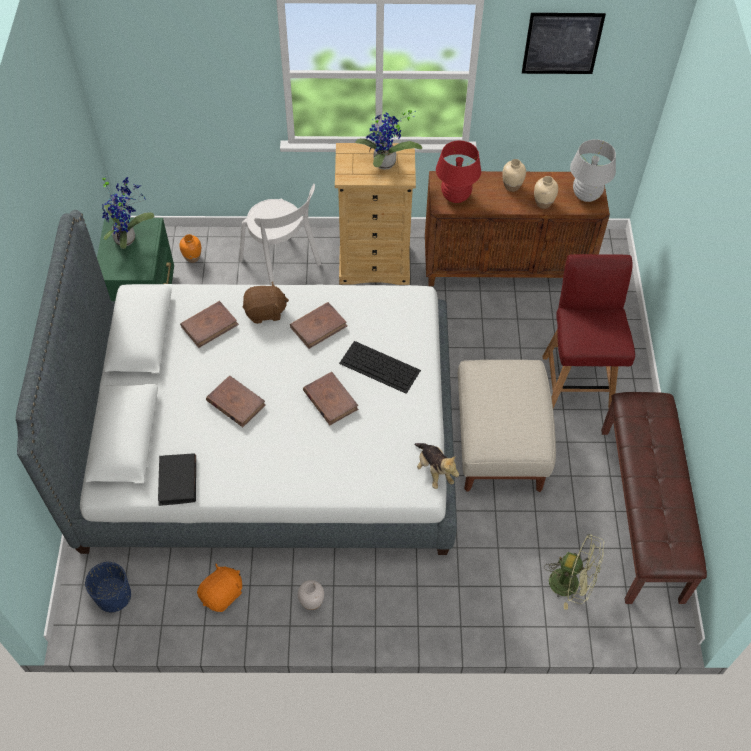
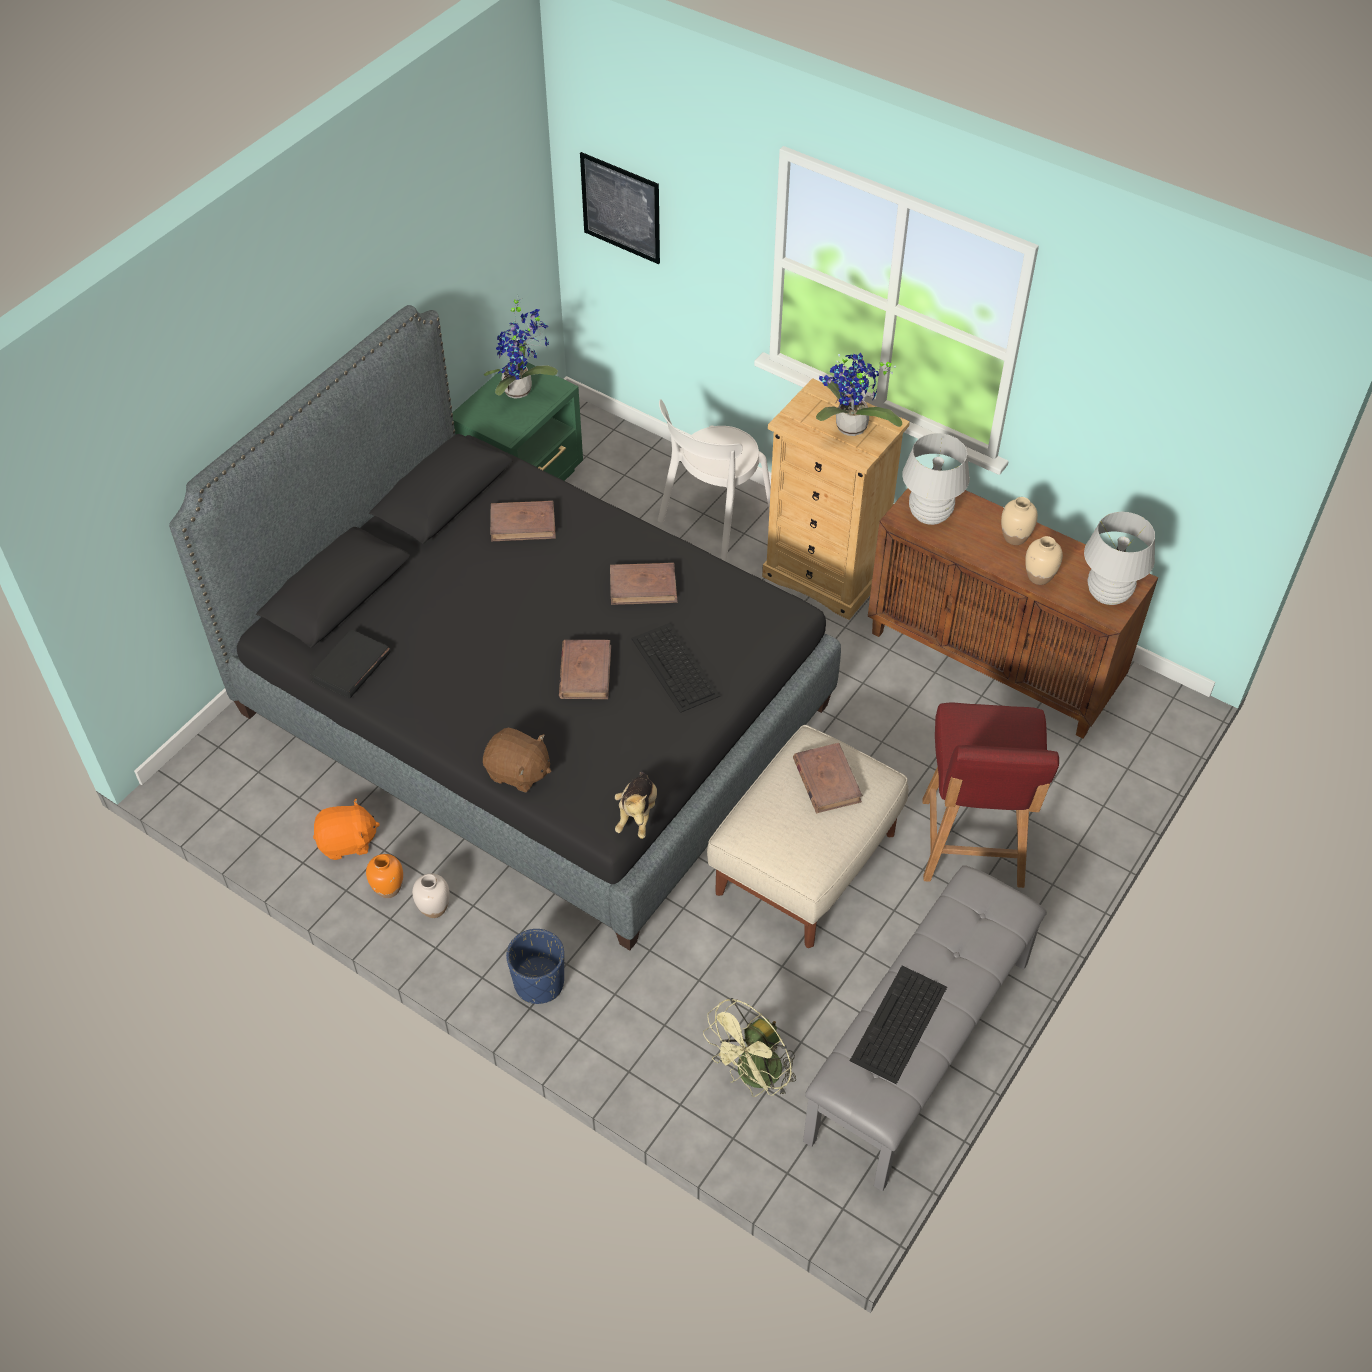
camera: 35 degrees right, 5 degrees down
(113, 596) = (238, 777): blue planter -> blue planter (539, 983)
(192, 257) = (615, 463): orange vase -> orange vase (388, 889)
(236, 403) = (480, 620): brown book -> brown book (826, 780)
(265, 312) = (597, 540): brown plush toy -> brown plush toy (518, 772)
(268, 442) = (532, 709): white bed -> black bed
(282, 264) = (712, 520): white chair -> white chair turned 45 degrees clockwise
(455, 196) = (929, 515): red table lamp -> white table lamp
(562, 43) = (1136, 358): picture -> picture (621, 208)
(571, 584) = (753, 1076): green fan -> green fan turned 75 degrees clockwise
(577, 380) = (972, 845): red chair -> red chair turned 150 degrees clockwise
(642, 513) = (920, 1051): brown bench -> grey bench
(658, 506) = (899, 1025): none -> keyboard

